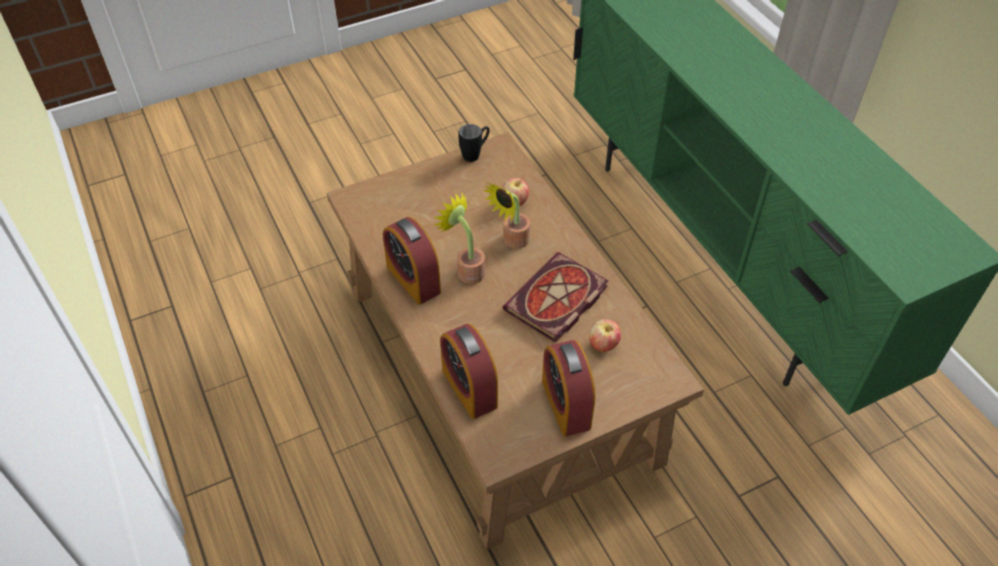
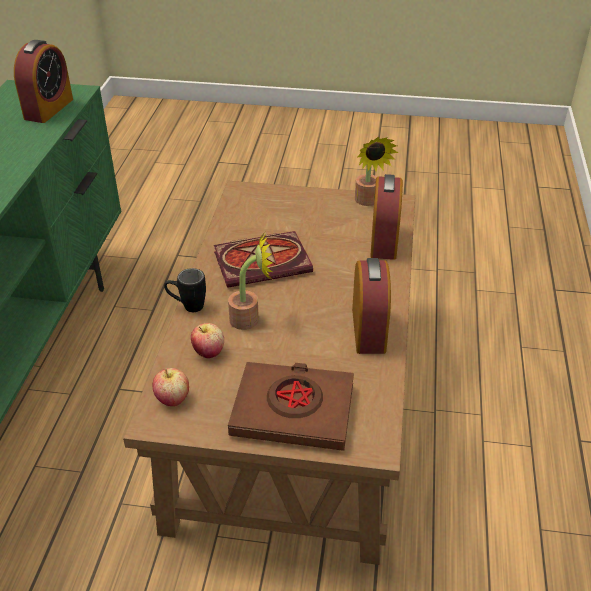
camera: 145 degrees left, 10 degrees down
(420, 194) = (293, 411): none -> brown book
(467, 270) = (314, 315): potted plant -> potted plant (368, 202)
(475, 154) = (189, 428): black mug -> black mug (187, 306)
(566, 404) = (324, 207): alarm clock -> alarm clock (49, 109)
(603, 345) = (262, 224): apple -> apple (172, 399)

